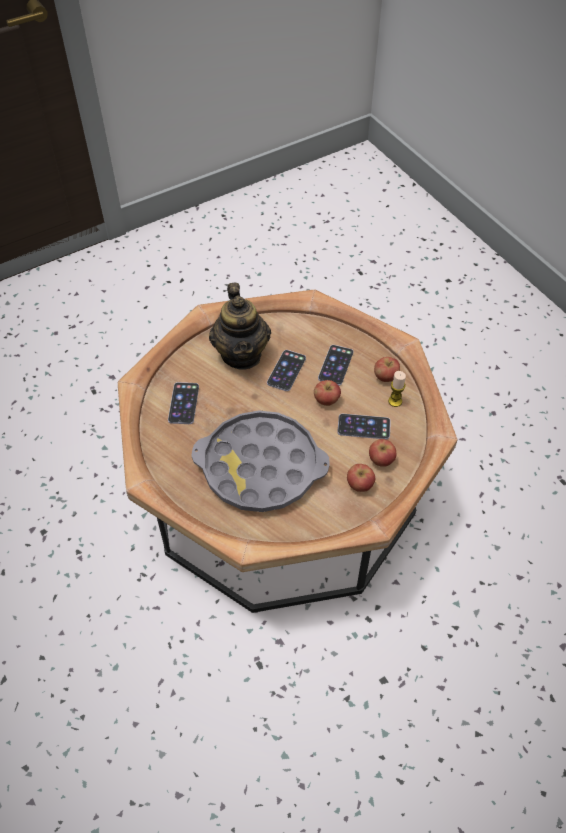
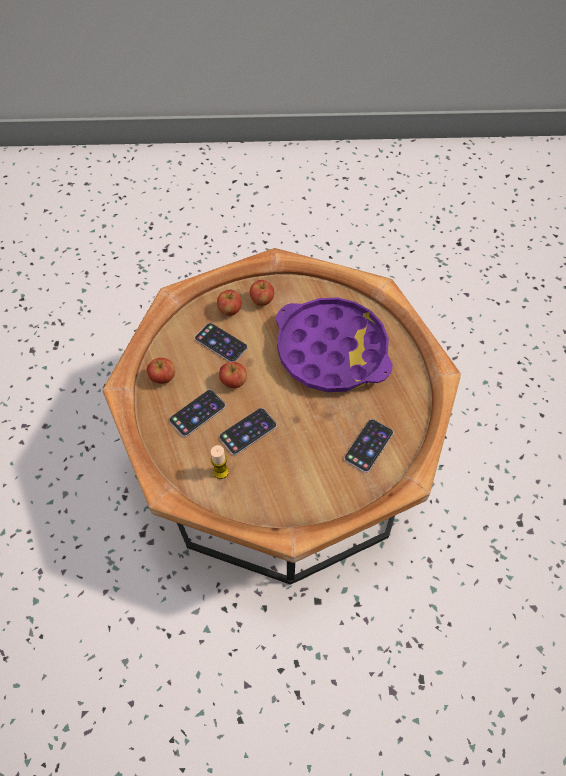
camera: 150 degrees left, 5 degrees up
(242, 354) = (280, 473): teapot -> none
(260, 467) = (331, 350): grey tray -> purple tray
(395, 401) = (175, 352): candle -> candle (221, 471)

